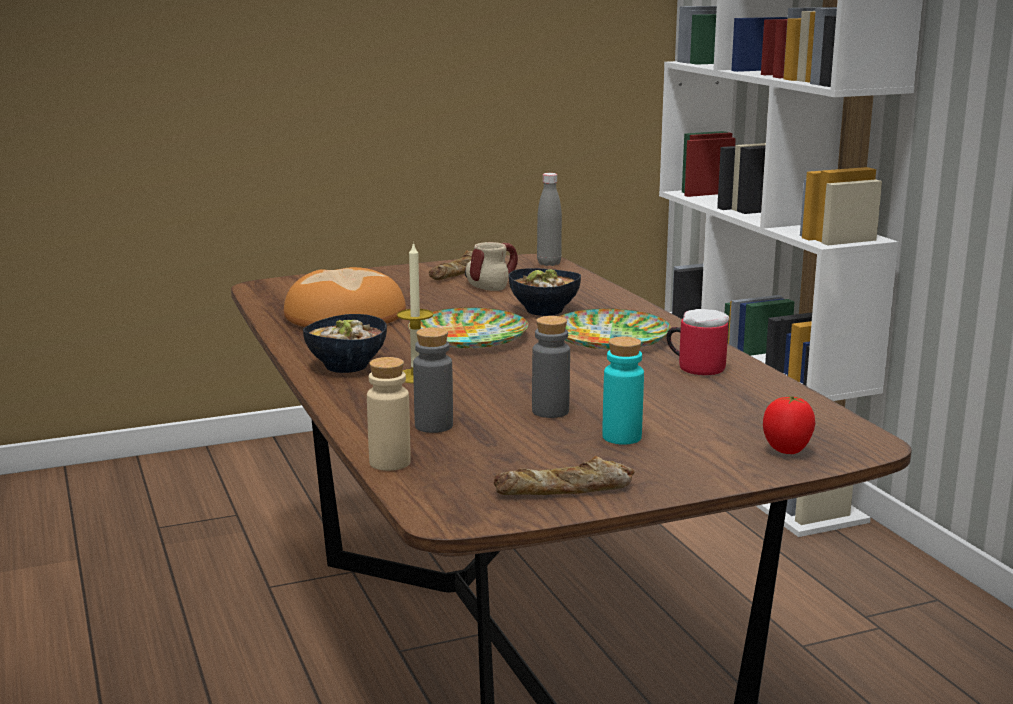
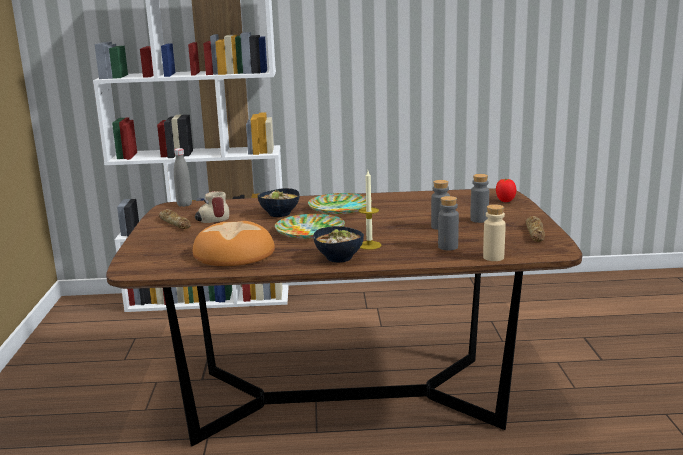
camera: 70 degrees left, 0 degrees up
(621, 437) = (479, 220): turquoise bottle -> grey bottle
(695, 367) = (397, 200): mug -> none

